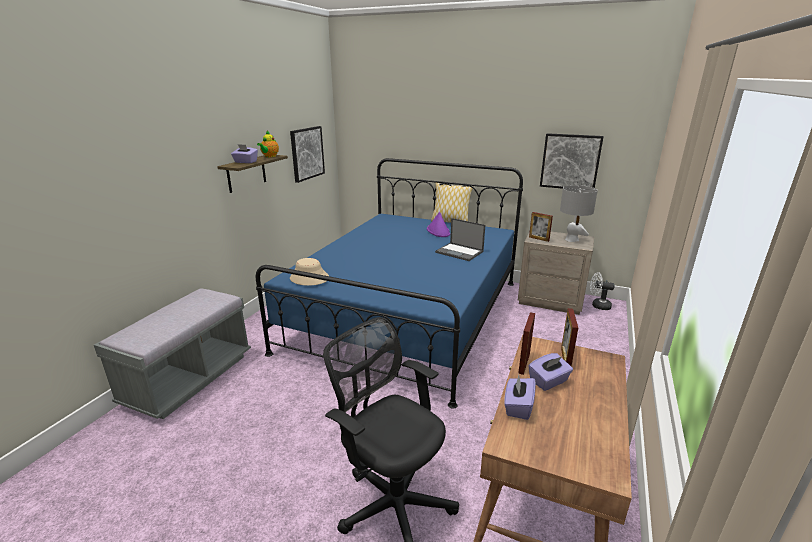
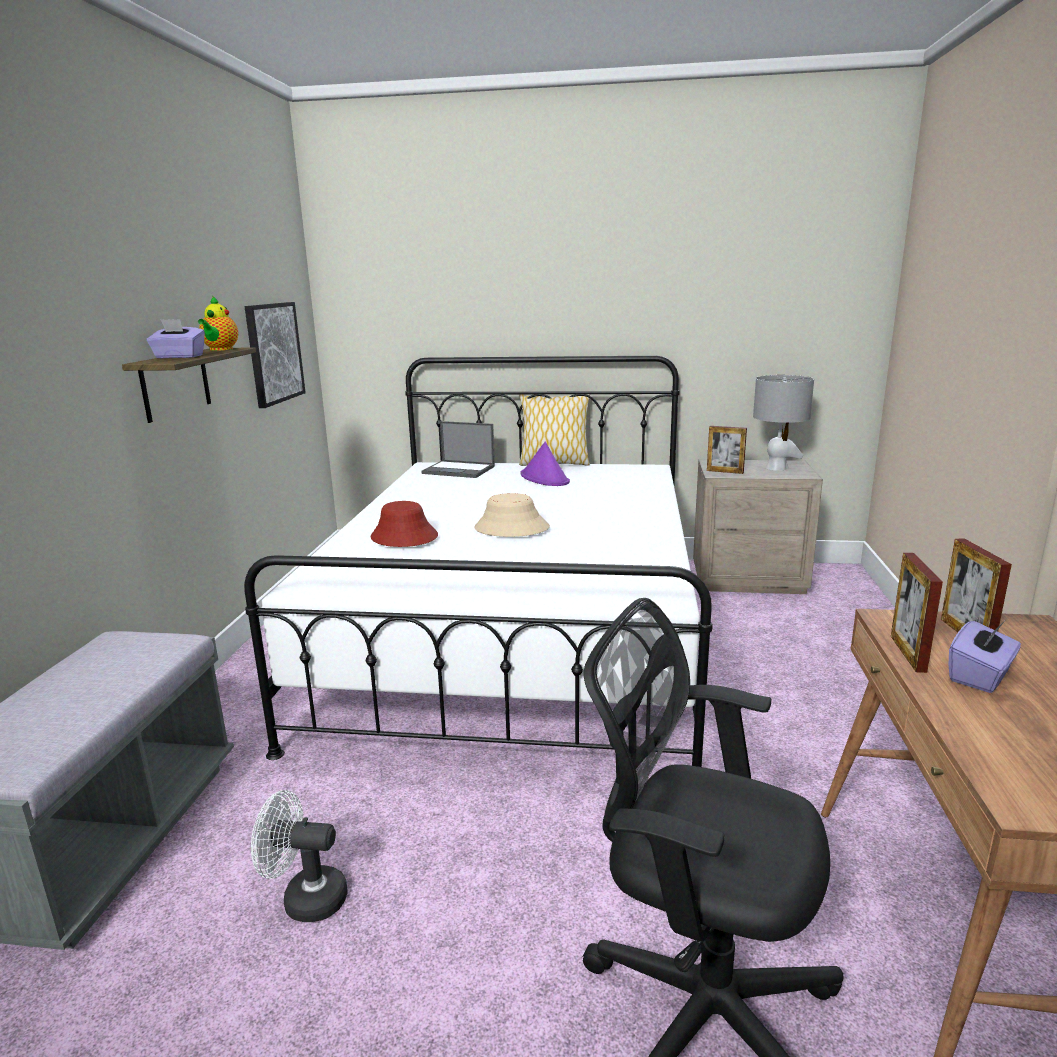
camera: 15 degrees left, 5 degrees down
(309, 278) = (355, 578): beige hat -> beige hat (511, 528)
(345, 258) = (404, 537): none -> red hat
(406, 314) = (518, 636): blue bed -> white bed
(460, 252) = (609, 504): laptop -> laptop (459, 470)
(518, 407) = (976, 730): purple tissue box -> none
(570, 162) = (753, 338): picture -> none
(598, 305) = (824, 576): white fan -> white fan (305, 898)

